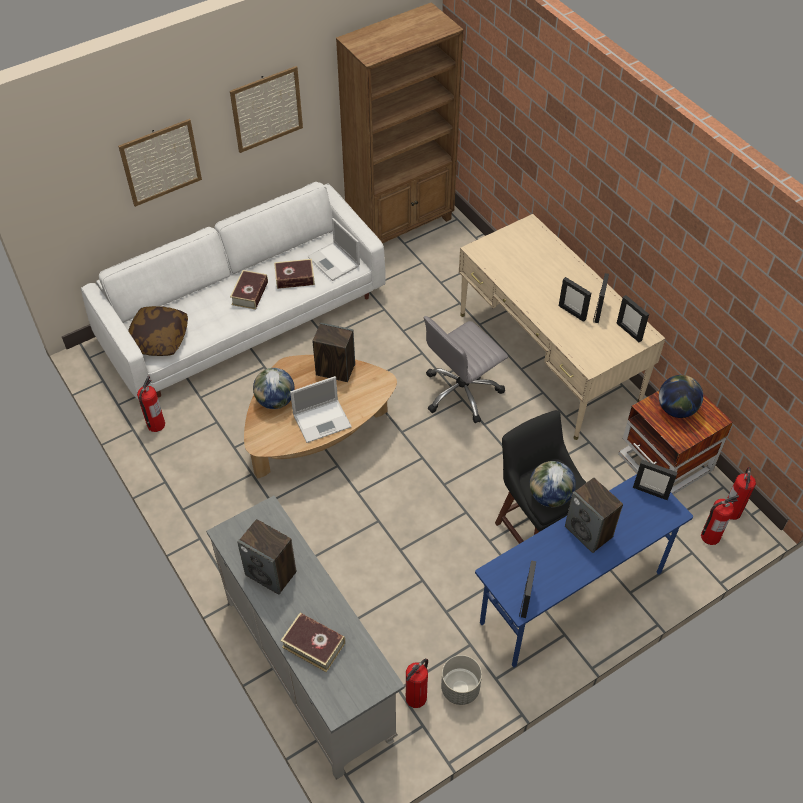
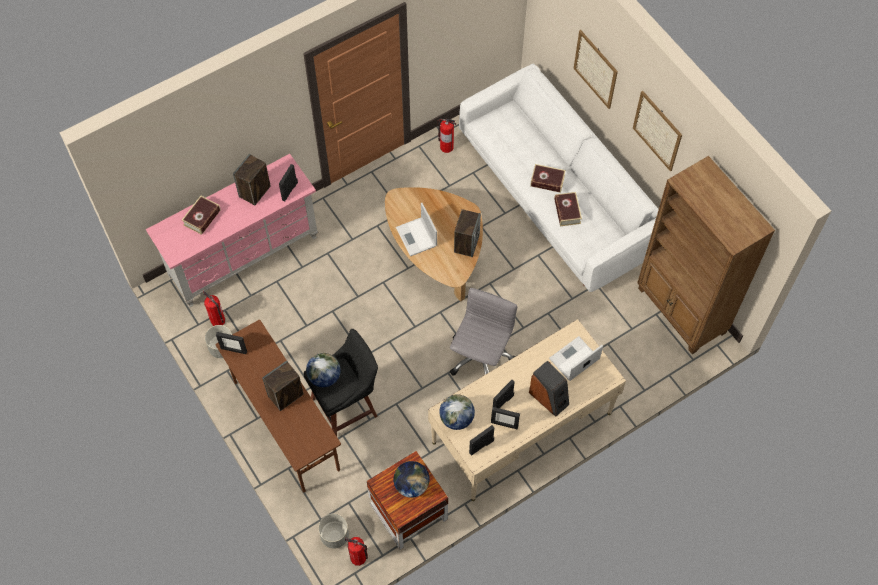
camera: 90 degrees right, 10 degrees up
(159, 339) = (498, 125): pillow -> none
(275, 401) = (435, 205): globe -> globe (456, 418)
(309, 667) = (245, 256): grey dresser -> pink dresser
(334, 262) = (587, 240): laptop -> laptop (573, 359)
(462, 392) = (481, 357): grey office chair -> grey office chair turned 60 degrees clockwise
(560, 273) = (549, 397): none -> speaker
(571, 599) = (285, 425): blue desk -> brown desk
(650, 491) = (318, 443): picture frame -> picture frame (290, 191)
(710, 536) = (335, 536): fire extinguisher -> grey planter

